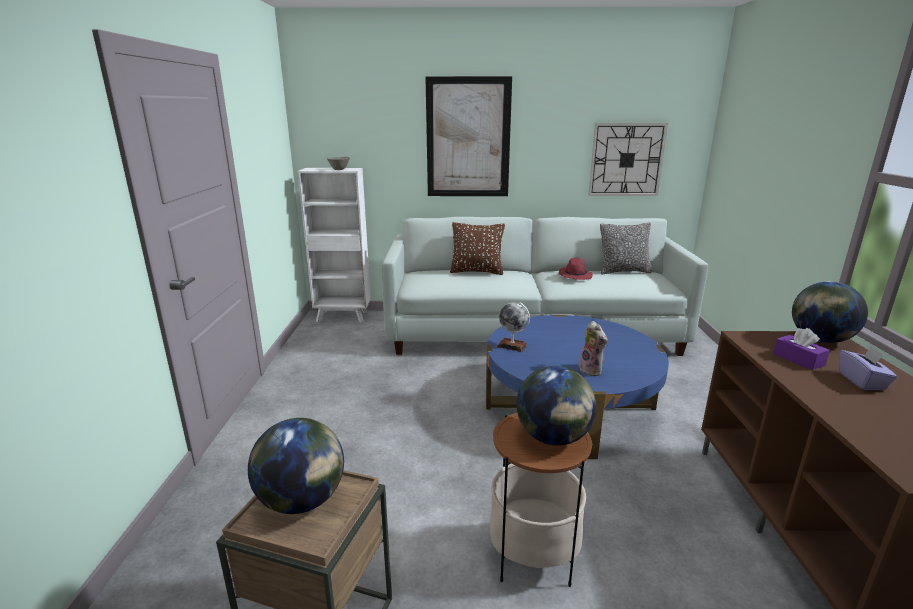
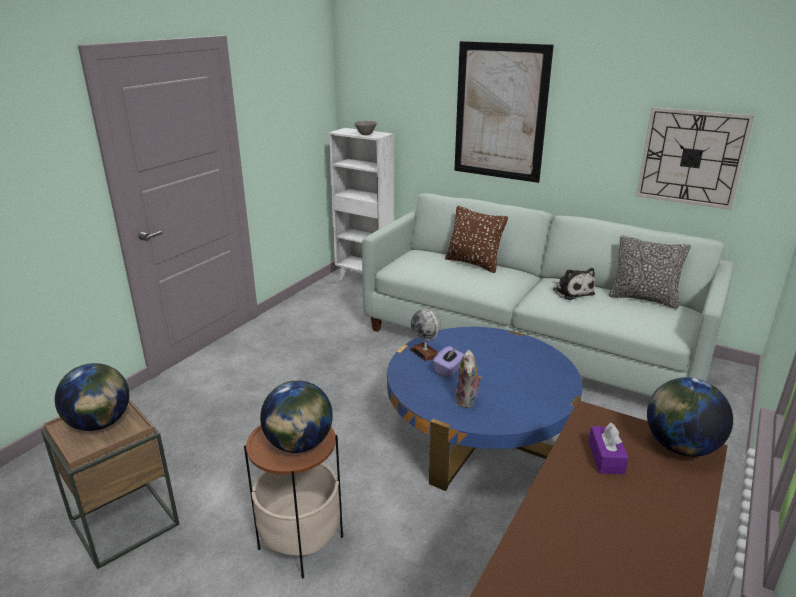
camera: 30 degrees right, 5 degrees up
(574, 276) = (572, 291): red hat -> plush toy
(862, 381) = (634, 504): purple tissue box -> purple tissue box (449, 370)

